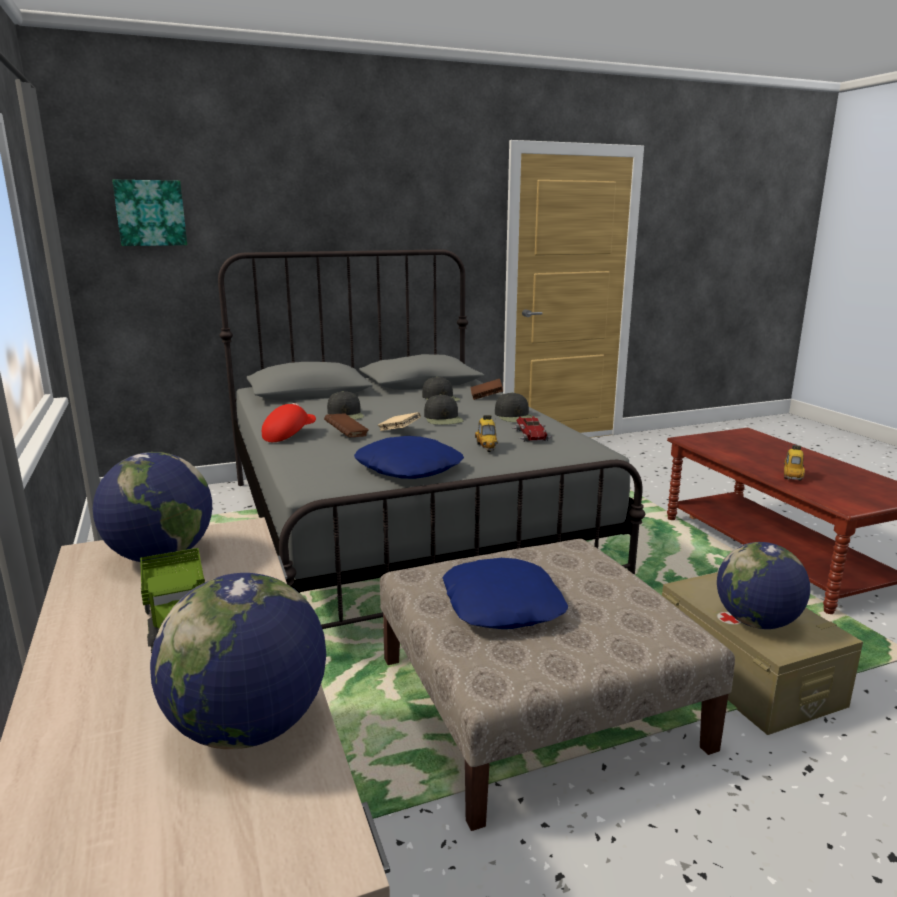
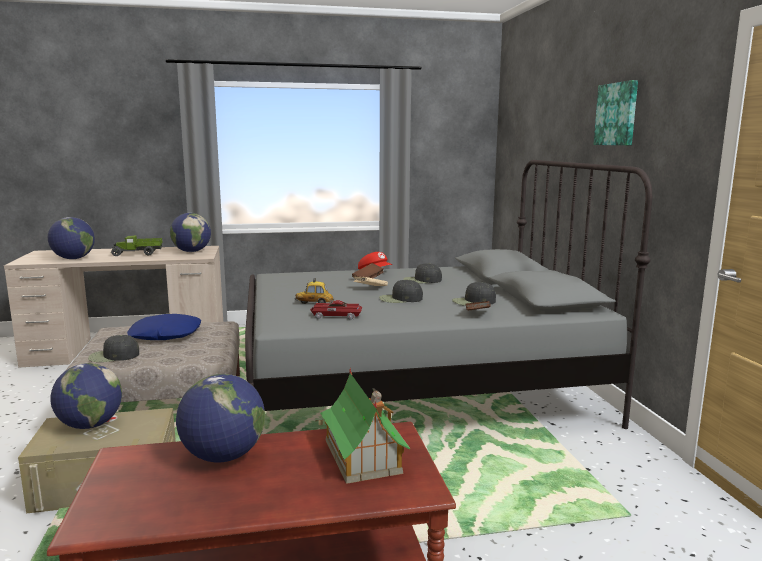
camera: 100 degrees right, 5 degrees down
(151, 213) = (519, 130): picture -> picture (617, 114)
(409, 468) = (287, 288): blue pillow -> none
(515, 416) = (398, 317): black cap -> black cap (113, 356)
(732, 444) = (362, 455): none -> toy house
(792, 476) = (223, 456): toy car -> globe

